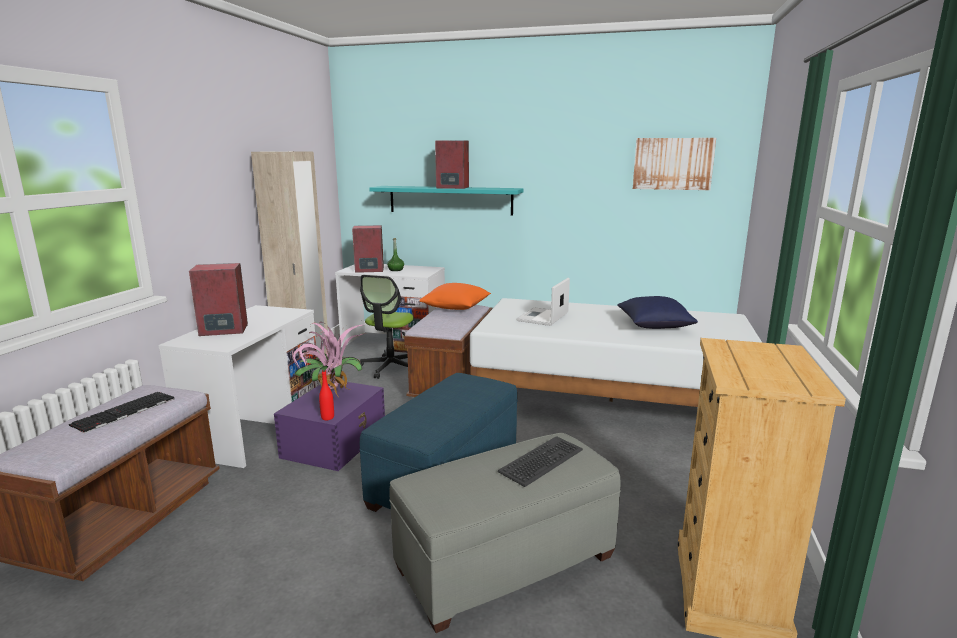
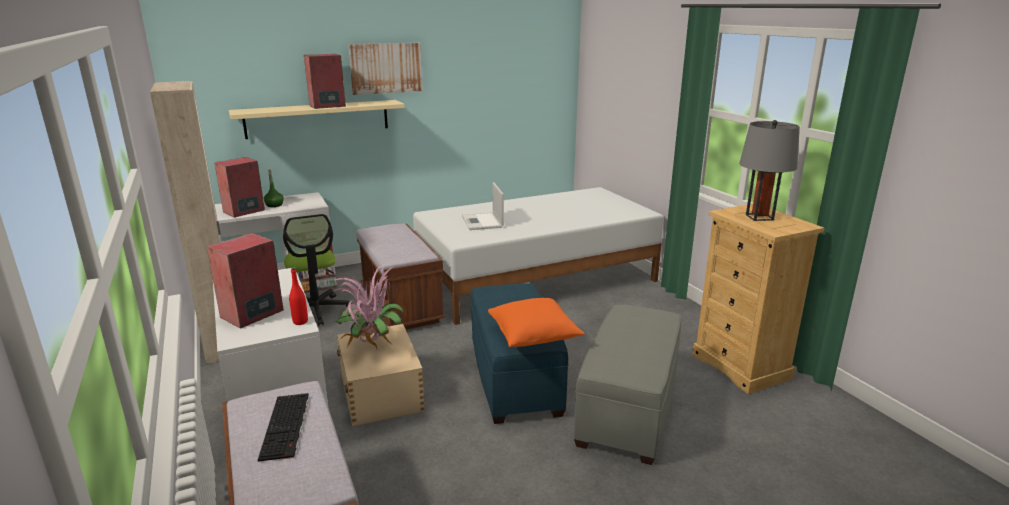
camera: 40 degrees left, 5 degrees up
(327, 417) = (405, 365): red bottle -> red bottle (300, 322)
(336, 442) = (381, 391): purple storage box -> beige storage box
(450, 200) = (318, 119): turquoise shelf -> beige shelf
(456, 308) = (384, 232): orange pillow -> orange pillow (534, 336)
(542, 461) = (641, 325): keyboard -> none
(654, 326) = (567, 209): blue pillow -> none
(673, 164) = (522, 68): picture -> picture (386, 68)
(759, 360) = (759, 217): none -> grey table lamp

